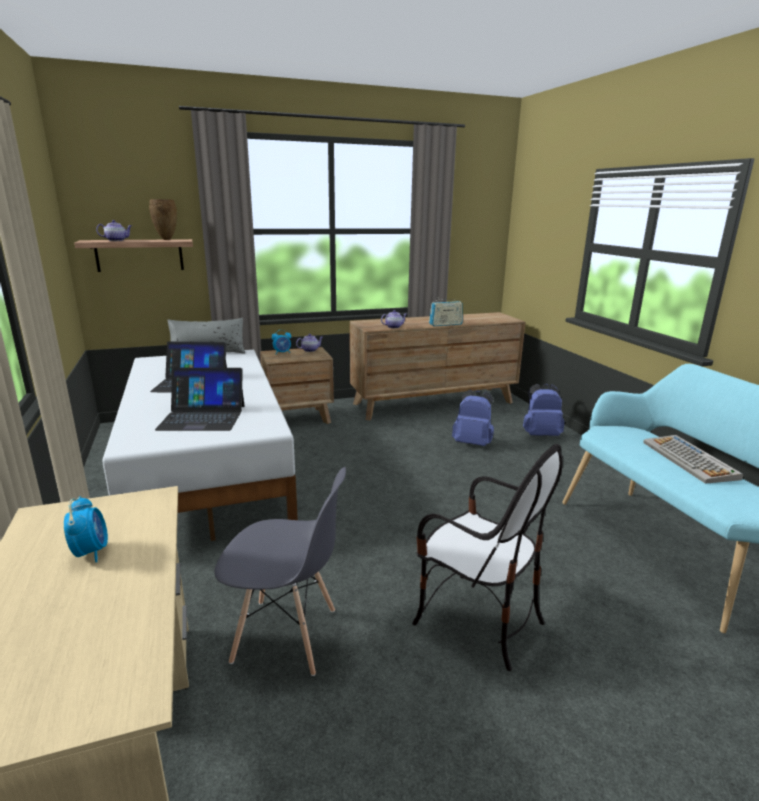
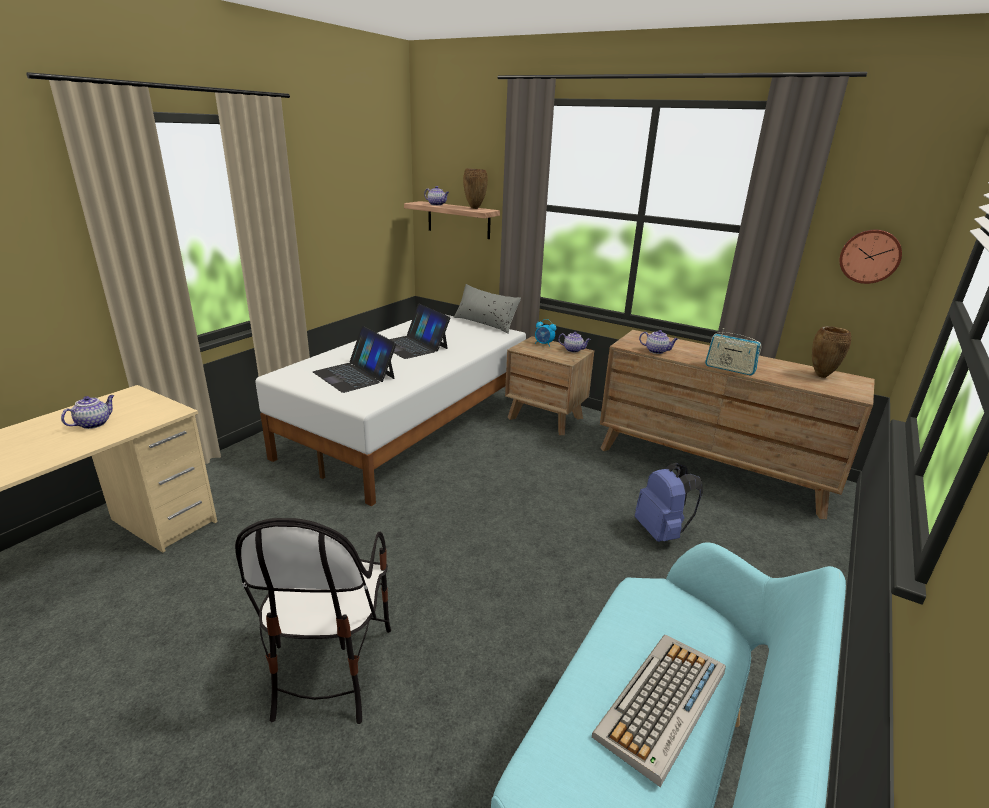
camera: 50 degrees right, 5 degrees up
(91, 552) = (94, 423): alarm clock -> teapot
(286, 636) = (237, 567): grey chair -> none
(478, 238) = (870, 256): none -> wall clock
(482, 316) = (821, 376): none -> brown vase
(540, 434) = (775, 576): blue backpack -> none

